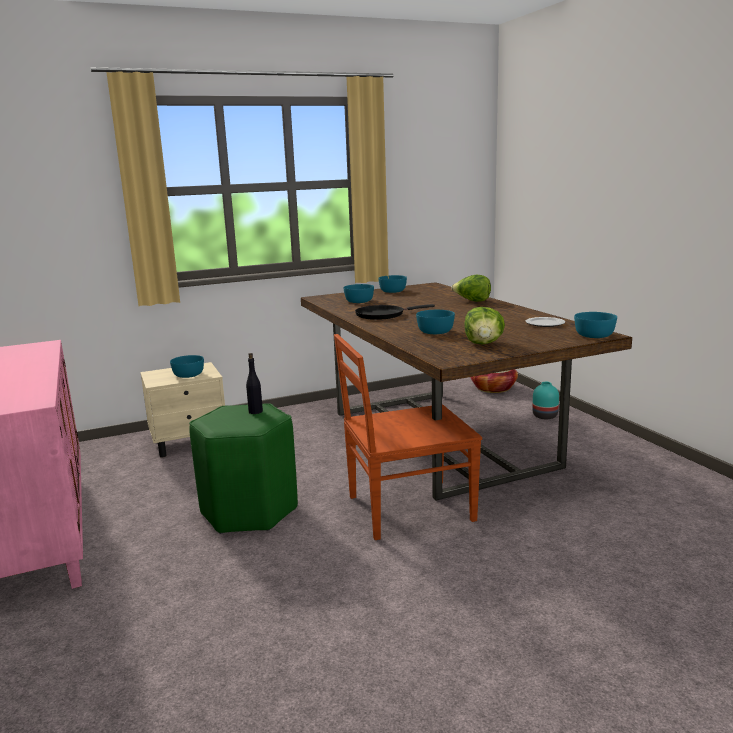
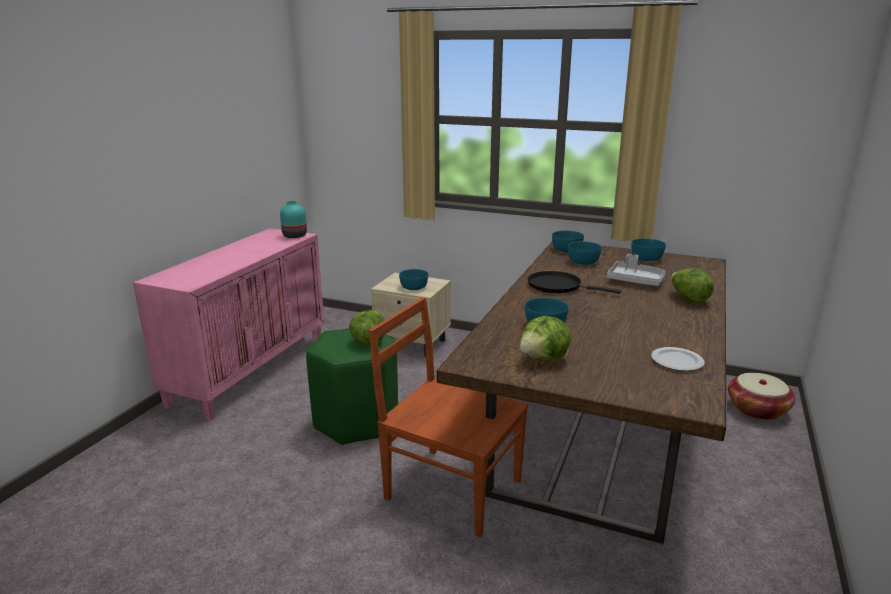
camera: 45 degrees right, 5 degrees up
(255, 411) = (368, 342): black bottle -> lettuce
(419, 301) = (635, 281): none -> grey tray
(545, 416) = (757, 473): turquoise vase -> turquoise vase (294, 236)
(594, 335) = (682, 402): turquoise bowl -> turquoise bowl (566, 249)

